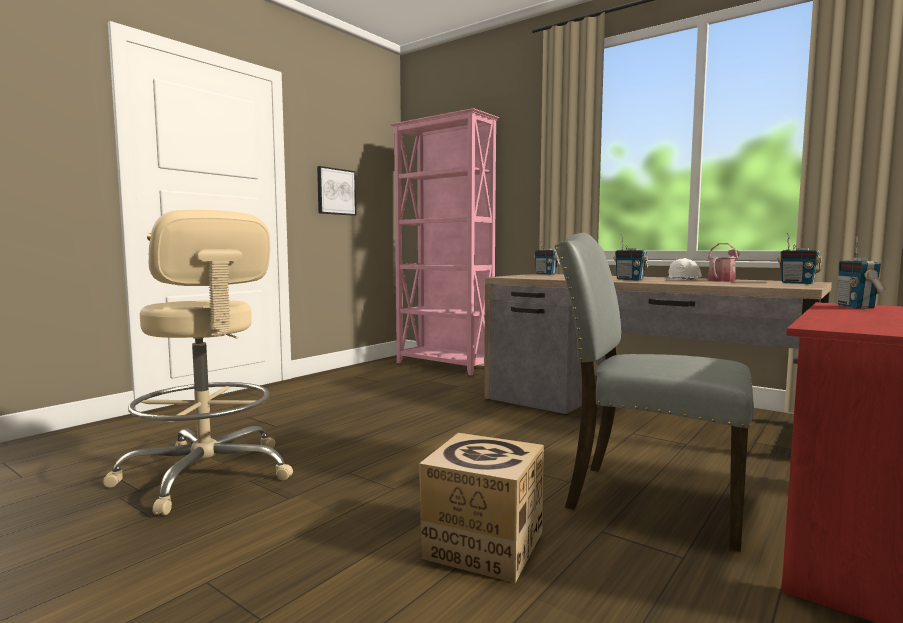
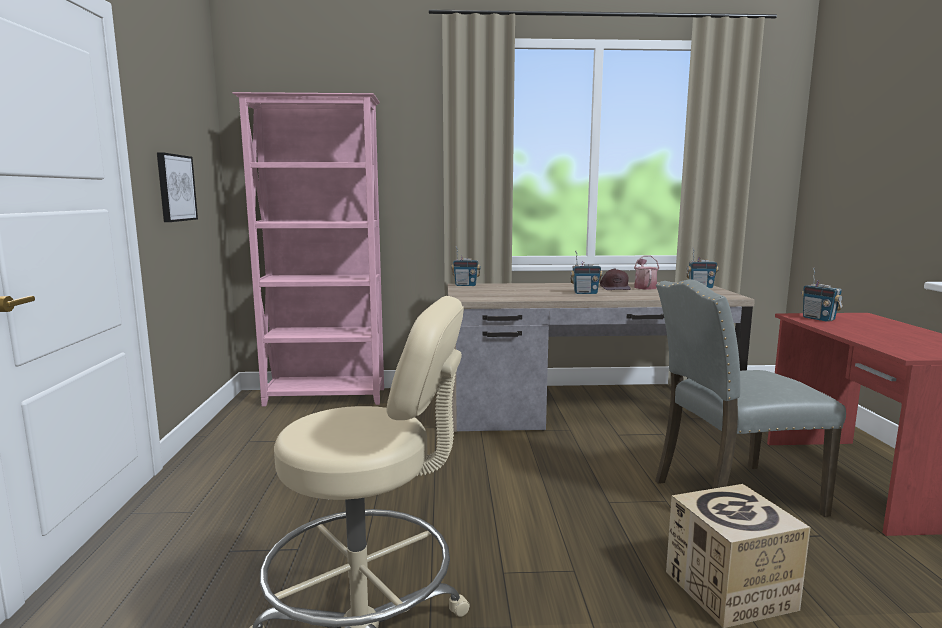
camera: 40 degrees left, 5 degrees up
(684, 279) = (615, 287): white cap -> brown cap

